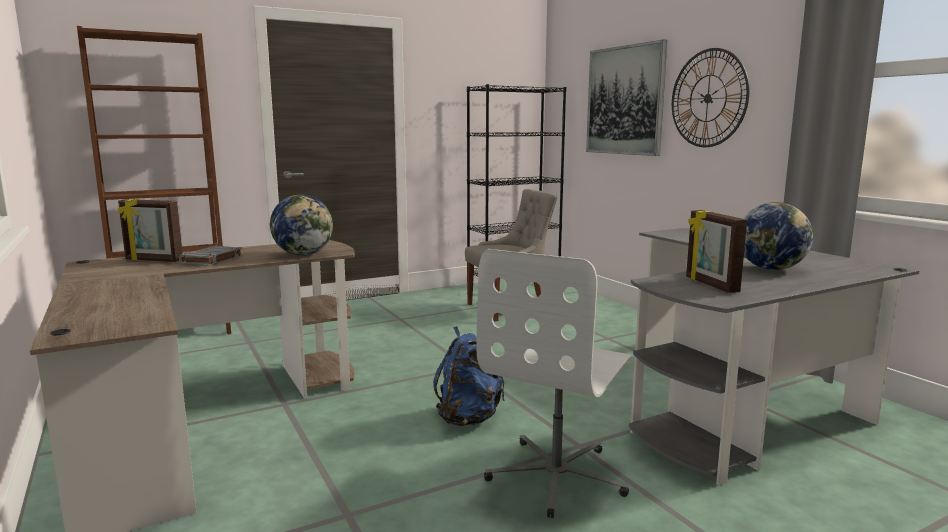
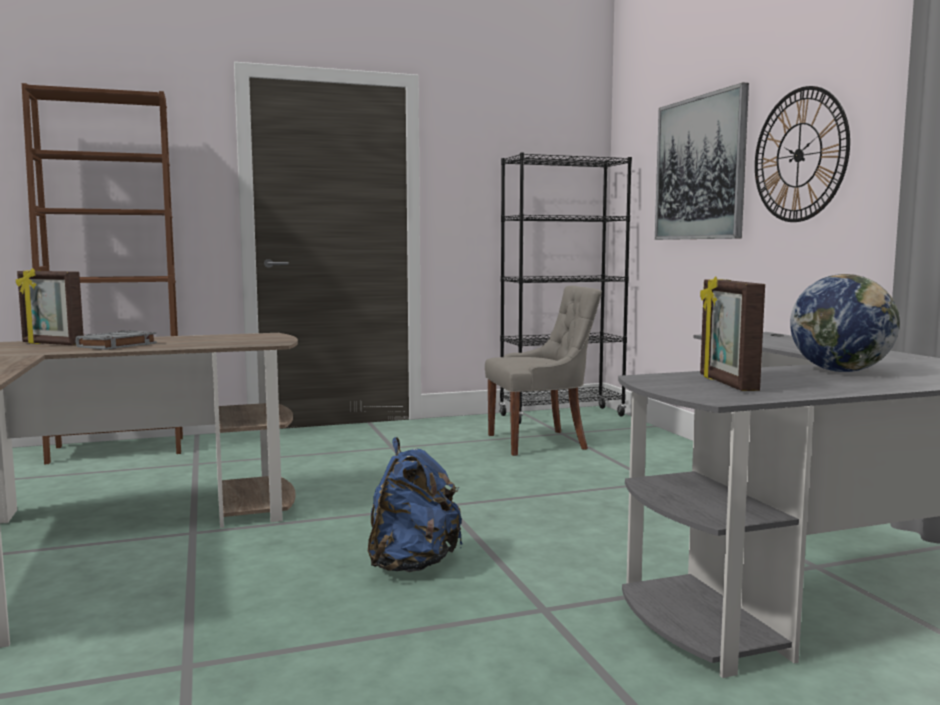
camera: 10 degrees right, 5 degrees down
(304, 254) = (230, 343): globe -> none
(557, 476) = (492, 644): white office chair -> none

